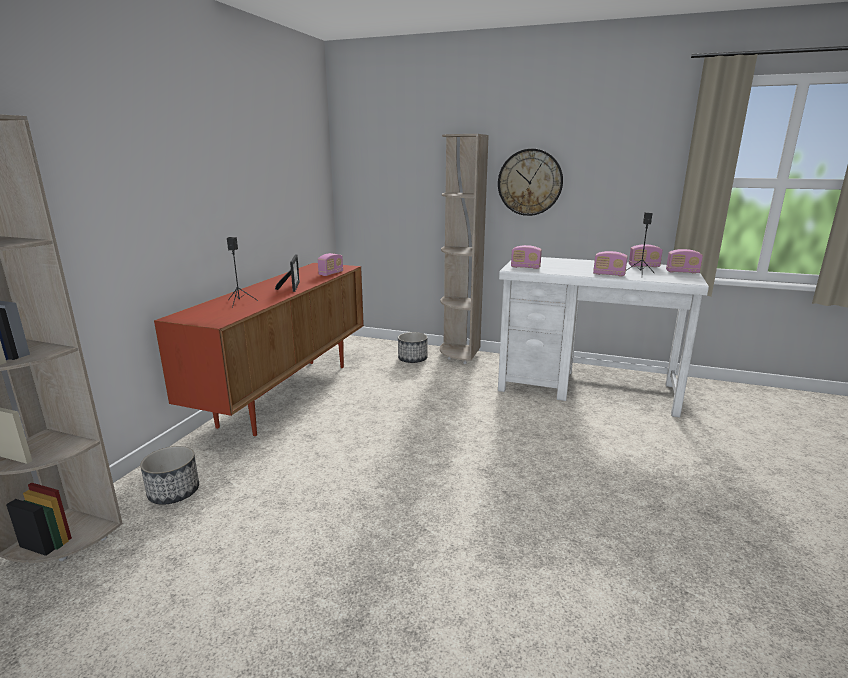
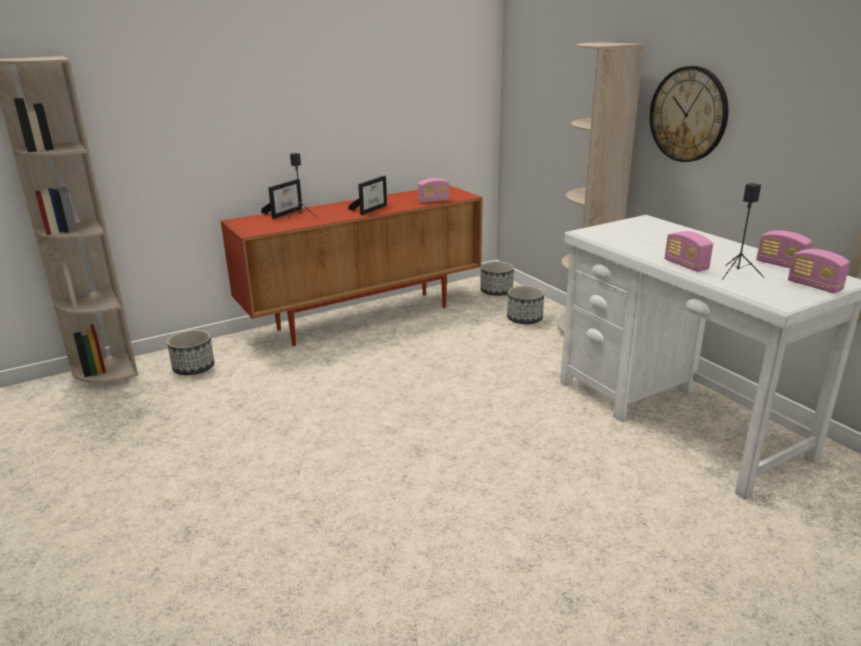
camera: 40 degrees right, 5 degrees up
(213, 302) = (284, 213): none -> picture frame
(364, 347) = (496, 291): none -> planter
(525, 267) = (606, 233): radio -> none

